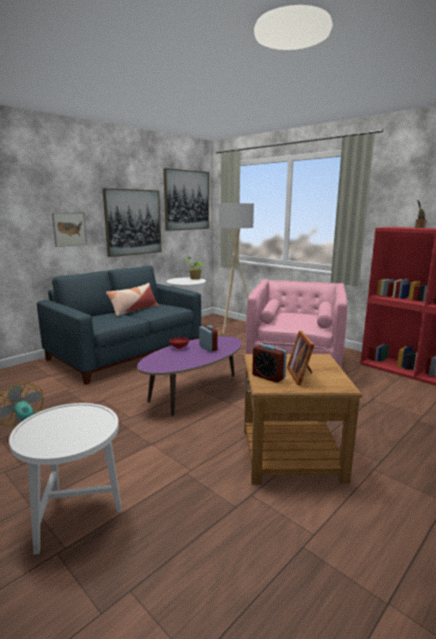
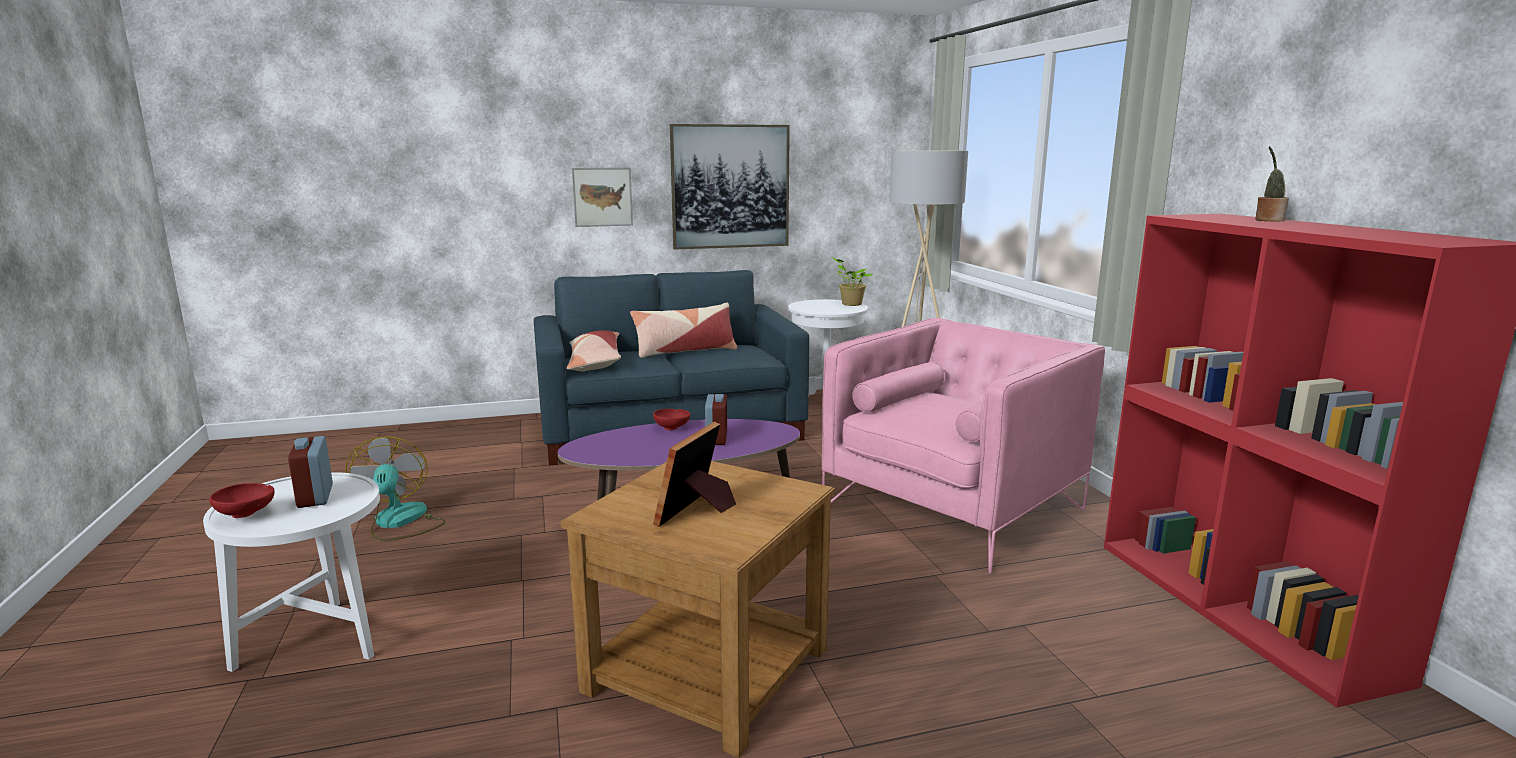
camera: 30 degrees right, 0 degrees up
(48, 442) = (247, 514): none -> red bowl
(95, 322) = (594, 362): none -> pillow
(186, 200) = (858, 143): picture -> none
(268, 377) = (637, 500): alarm clock -> alarm clock (315, 497)

